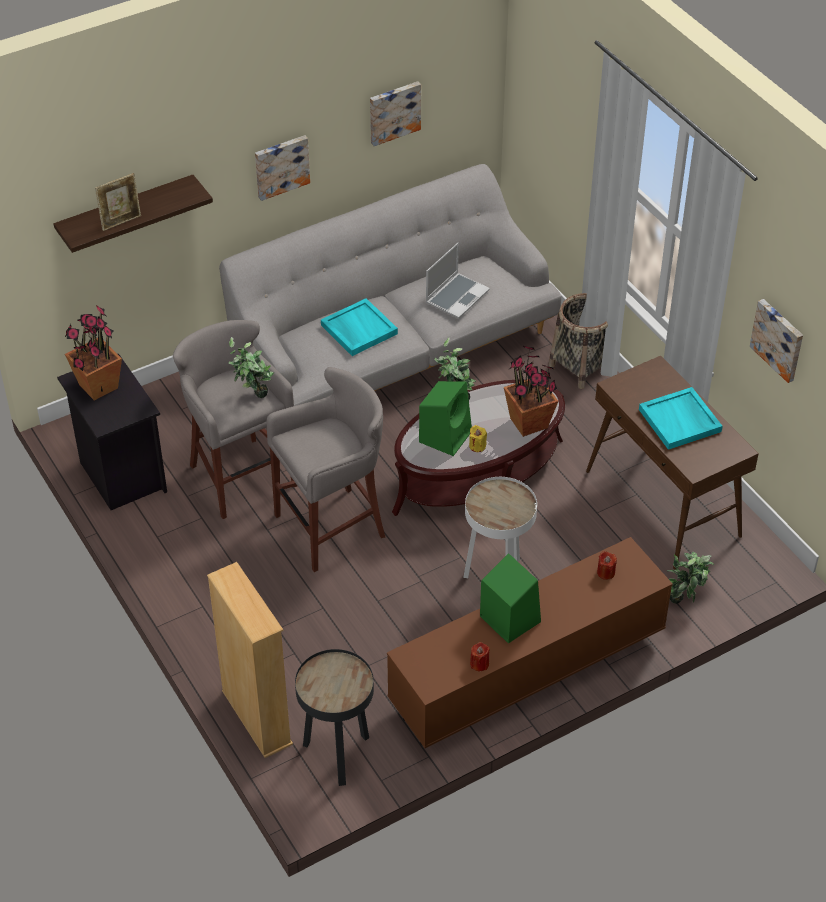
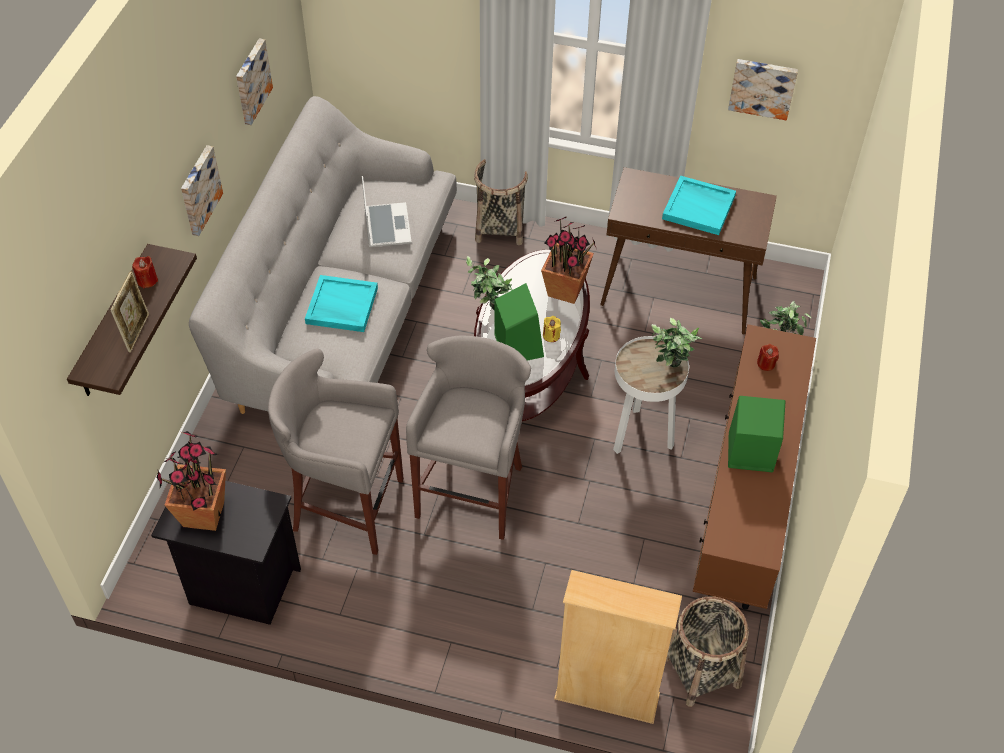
camera: 45 degrees left, 5 degrees up
(253, 396) = (360, 421): potted plant -> potted plant (670, 370)
(338, 755) = (701, 671): black side table -> basket
(479, 664) = (774, 505): red candle -> red candle (147, 280)

